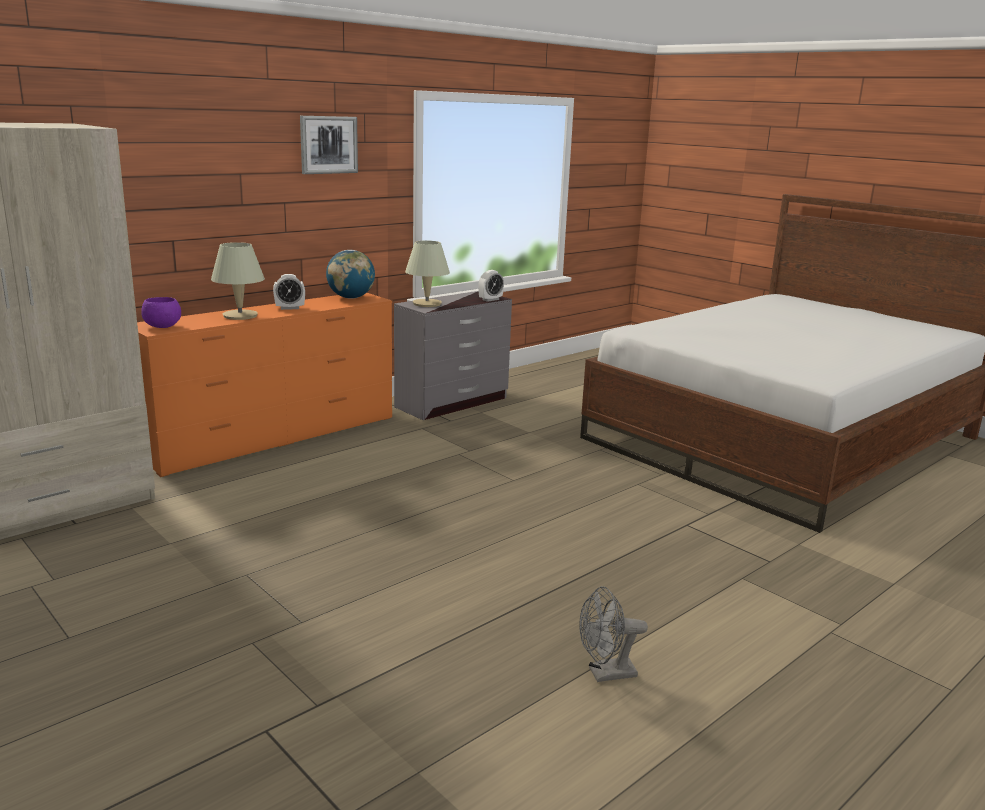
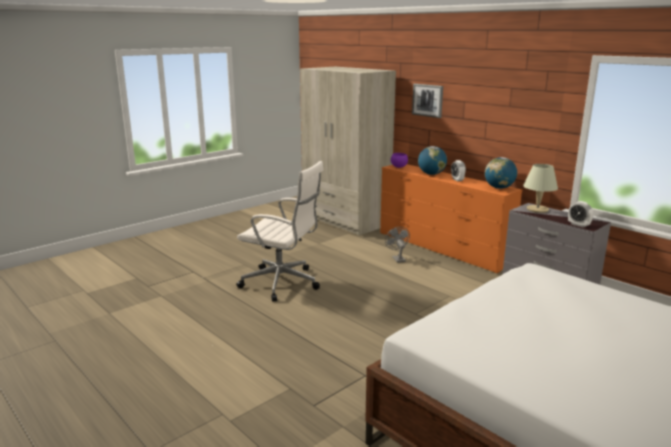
camera: 90 degrees right, 0 degrees up
(240, 315) = (431, 174): beige table lamp -> globe
(328, 145) = (516, 90): picture -> picture (427, 100)
(382, 587) = (283, 283): none -> white office chair
(605, 674) = (204, 333): grey fan -> grey fan (397, 258)

